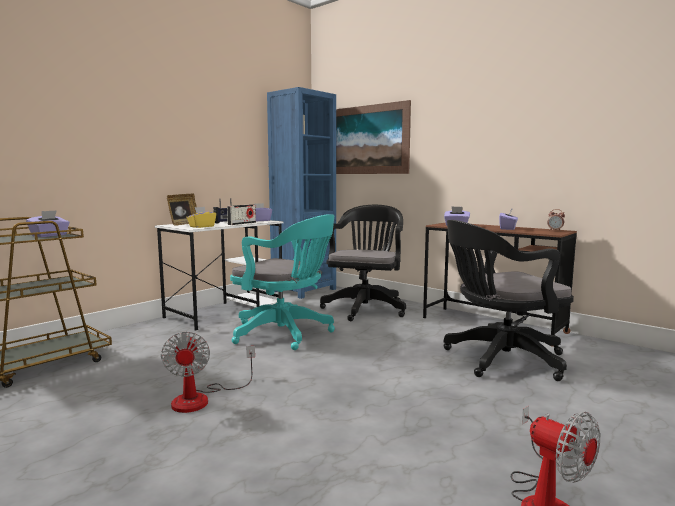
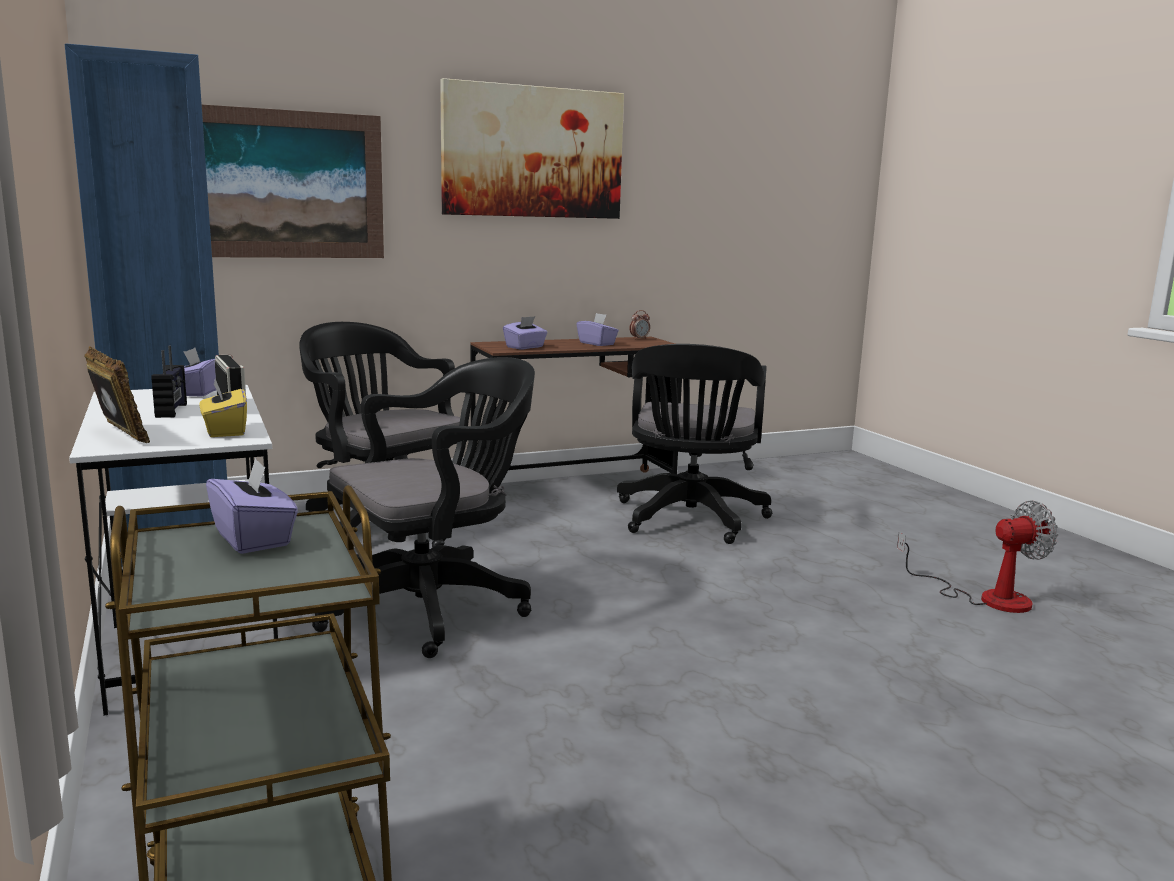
camera: 65 degrees left, 5 degrees up
(202, 398) = (665, 721): fan -> none
(286, 334) = (433, 607): turquoise office chair -> black office chair
(492, 106) = (533, 152): none -> picture

